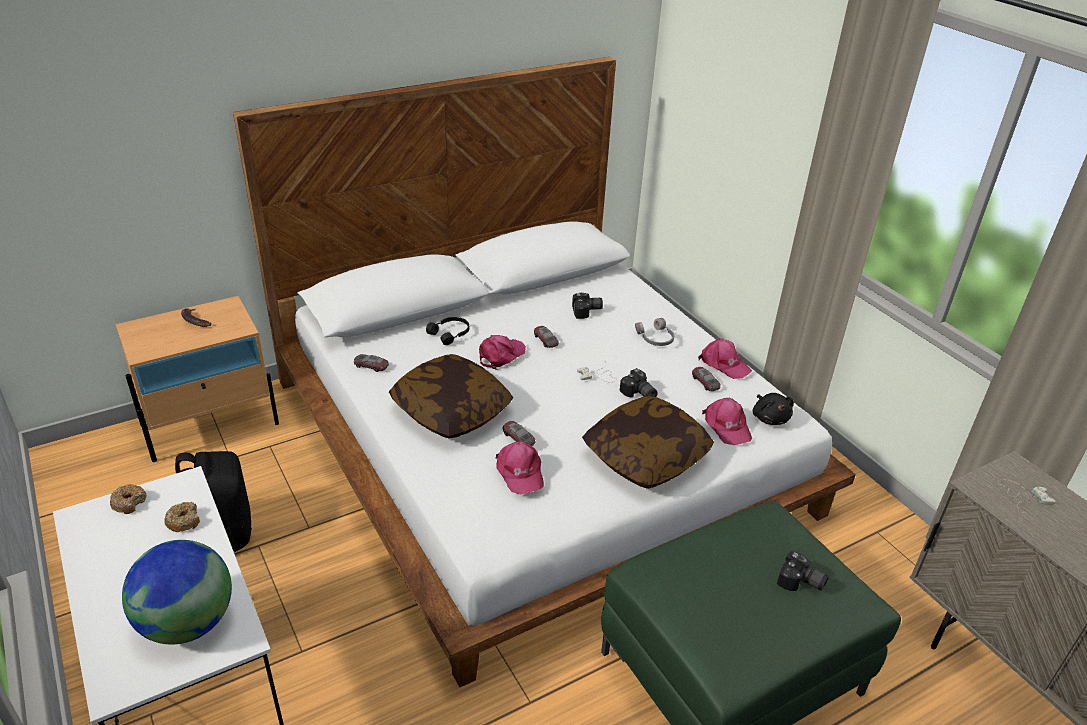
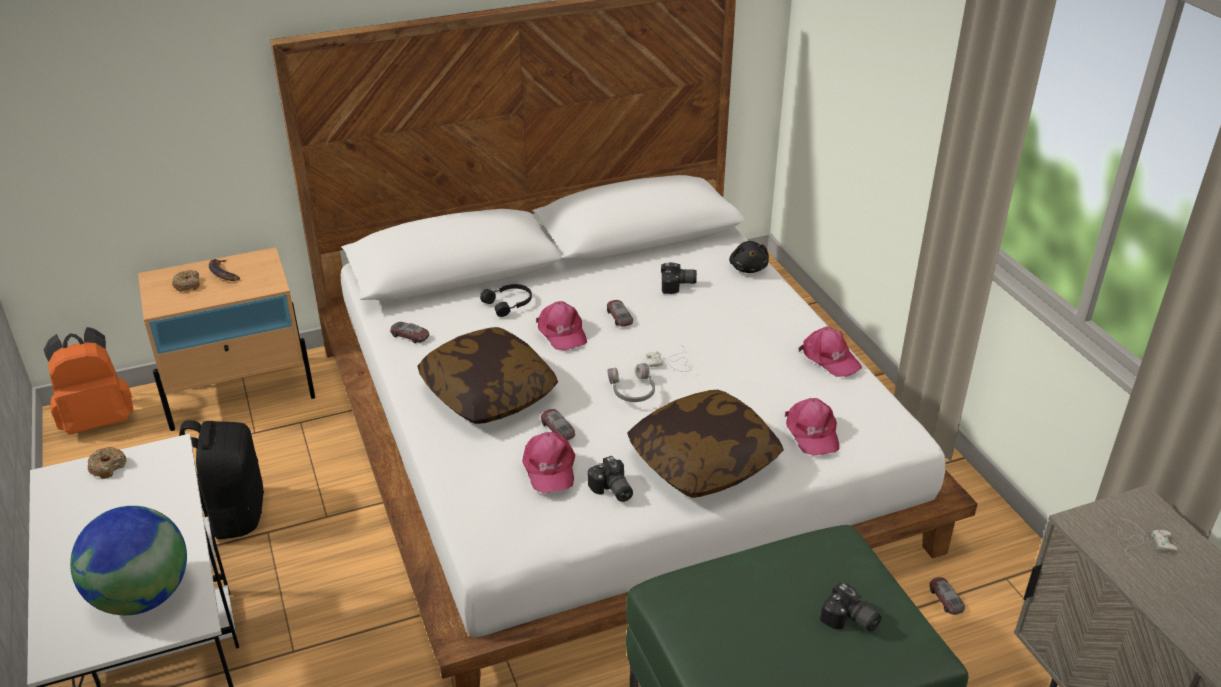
camera: 10 degrees right, 0 degrees up
(84, 457) = (99, 420): none -> orange backpack
(183, 521) = (159, 491): donut -> donut (187, 285)
(501, 355) = (561, 332): pink cap -> pink cap turned 105 degrees clockwise
(638, 394) = (714, 387): camera -> camera (611, 490)
(655, 338) = (752, 322): grey headphones -> grey headphones (632, 390)
(705, 382) = (800, 378): toy car -> toy car (946, 599)
(770, 418) = (869, 426): black plush toy -> black plush toy (748, 268)

